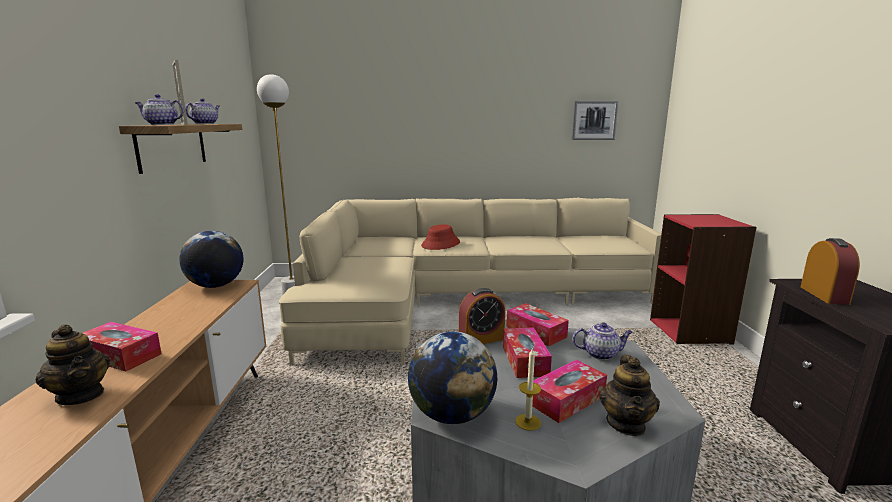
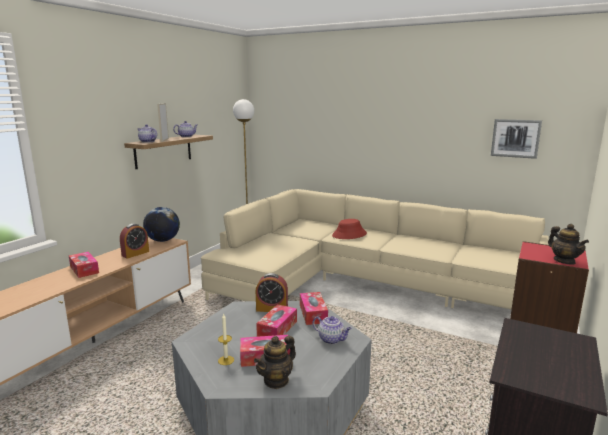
camera: 30 degrees right, 0 degrees up
(81, 395) = (54, 284): teapot -> teapot (564, 261)
(452, 414) = (195, 343): globe -> none
(824, 295) = (518, 341): alarm clock -> alarm clock (135, 253)

